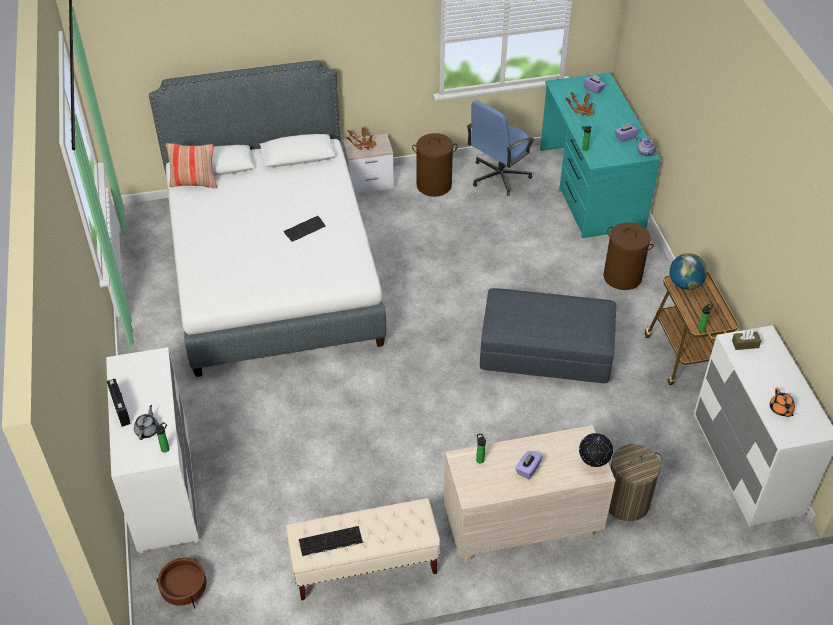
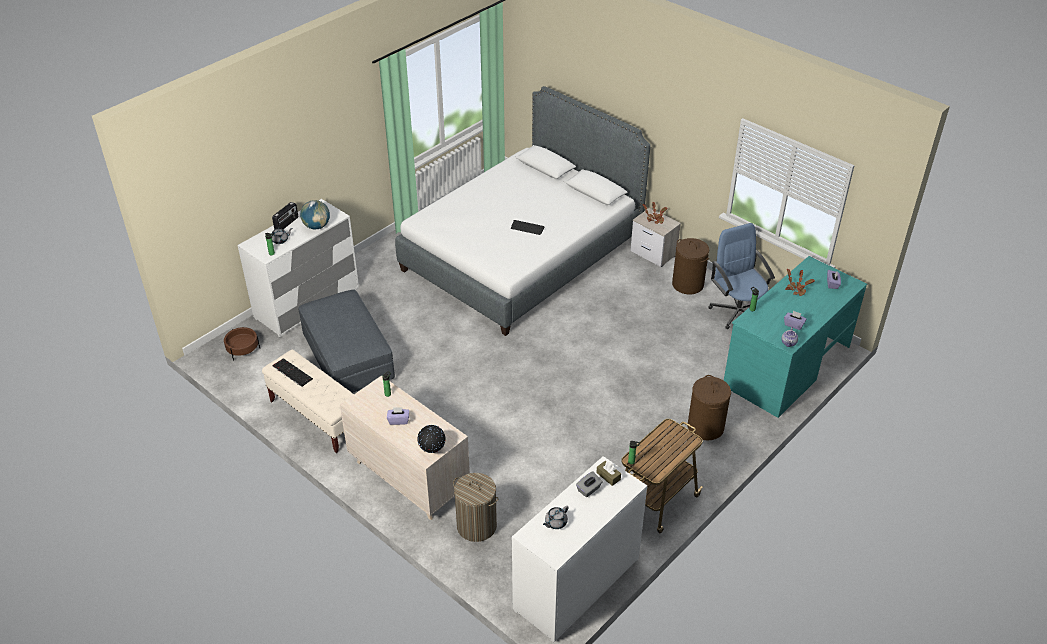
camera: 55 degrees right, 5 degrees down
(194, 183) = (519, 165): pillow -> none
(499, 176) = (737, 311): blue office chair -> blue office chair turned 60 degrees clockwise
(545, 352) = (580, 419): grey ottoman -> grey ottoman (348, 357)
(685, 284) = (673, 433): globe -> globe (317, 226)
(753, 365) = (589, 489): none -> grey tissue box
(781, 409) = (555, 522): orange teapot -> grey teapot

